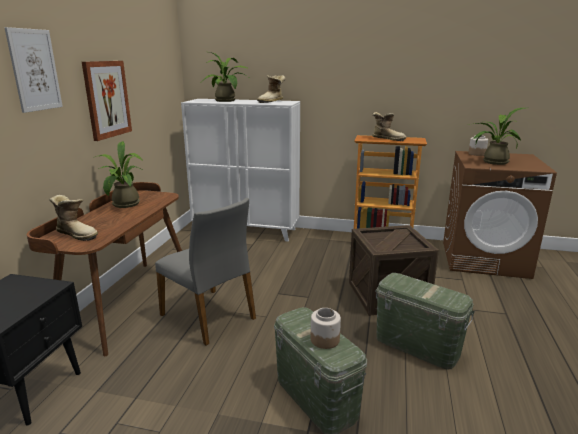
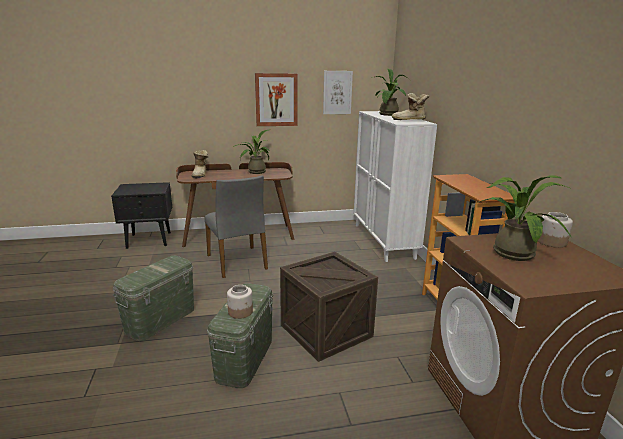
camera: 65 degrees right, 0 degrees up
(35, 70) = (212, 77): picture -> picture (337, 92)
(209, 316) = (237, 262): grey chair -> grey chair turned 45 degrees counterclockwise
(325, 339) = (147, 273): jar -> jar (240, 312)
(387, 139) = (469, 184): boot -> none

